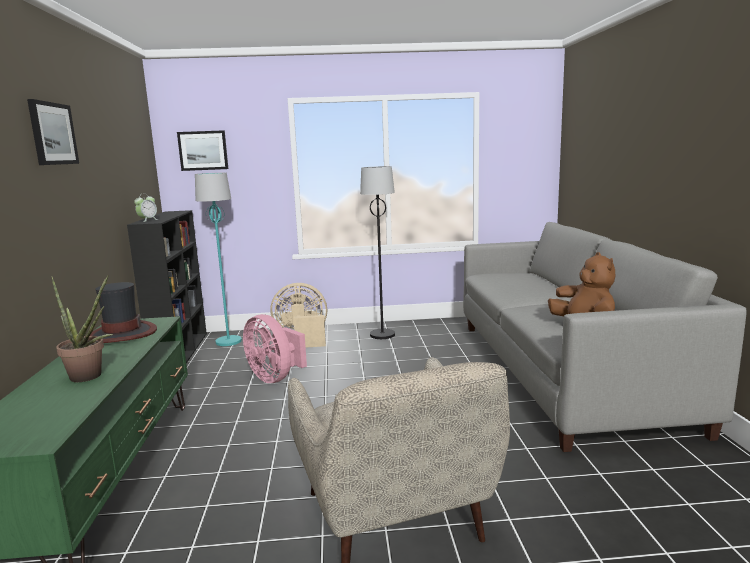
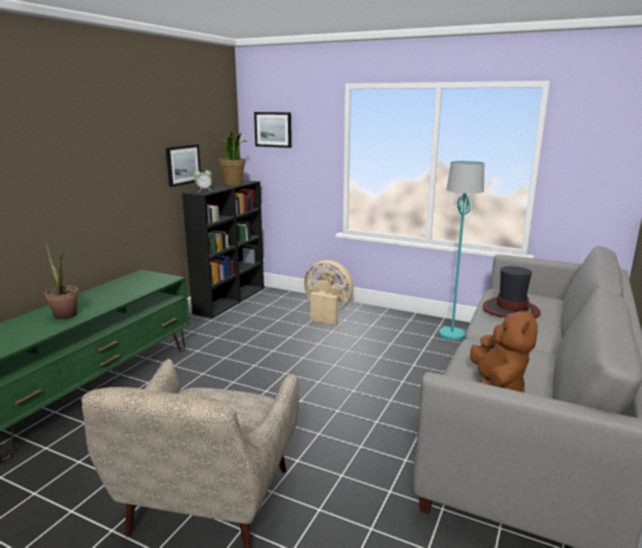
camera: 30 degrees right, 5 degrees up
(52, 134) = (97, 125): picture -> picture (183, 165)
(122, 334) = (131, 284): hat -> hat (510, 310)
(169, 214) = (233, 184): none -> potted plant
(229, 341) = (271, 299): turquoise floor lamp -> turquoise floor lamp (452, 334)
(275, 377) = (268, 343): pink fan -> none
(382, 335) = (398, 327): black floor lamp -> none

